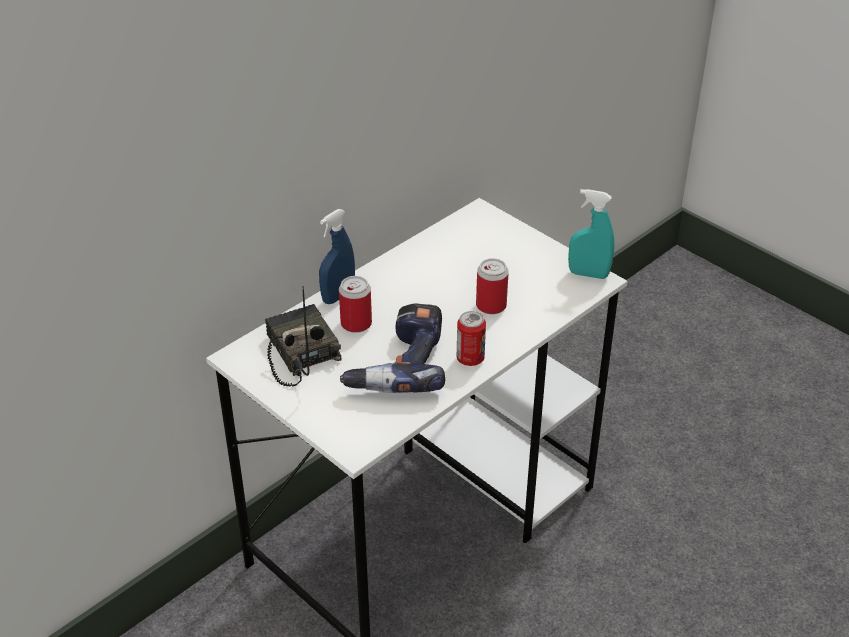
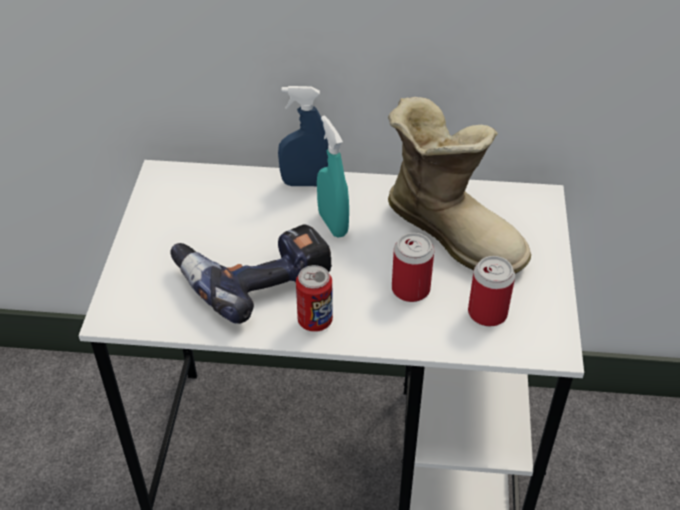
camera: 50 degrees right, 5 degrees up
(299, 352) = (204, 206): radio -> none
(356, 323) = (280, 216): can -> can (487, 313)
(464, 260) = (454, 230): none -> boot
(588, 274) = (552, 334): turquoise spray bottle -> turquoise spray bottle (332, 224)

